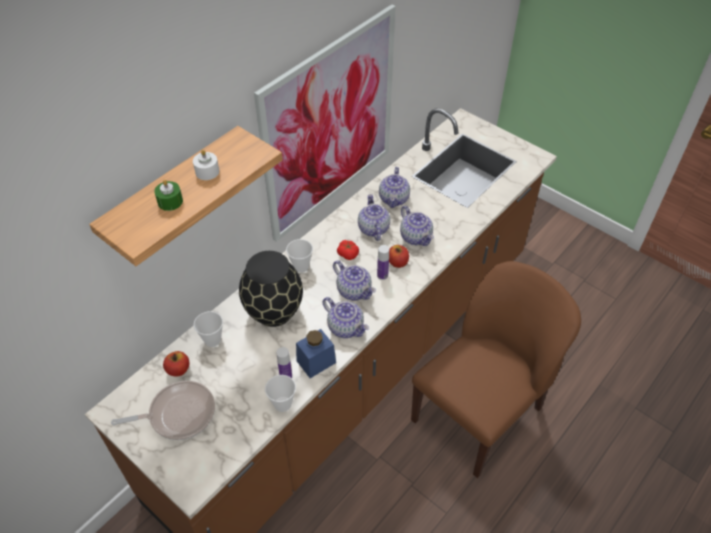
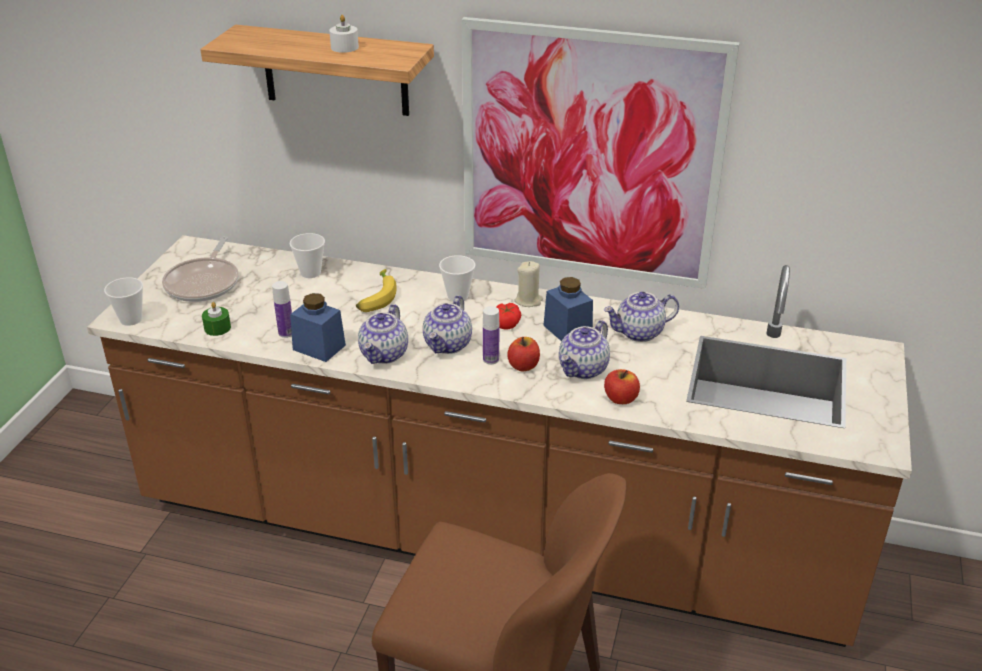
camera: 65 degrees right, 15 degrees down
(170, 201) = (287, 43): green candle -> green candle (217, 328)
(178, 369) = (260, 265): apple -> apple (620, 399)
(178, 414) = (204, 283): frying pan -> frying pan turned 45 degrees clockwise
(273, 311) = (376, 297): black vase -> banana
(282, 404) = (247, 342): cup -> cup (131, 319)
(329, 234) = (528, 300): none -> beige candle
(373, 228) = (567, 330): teapot -> blue jar

